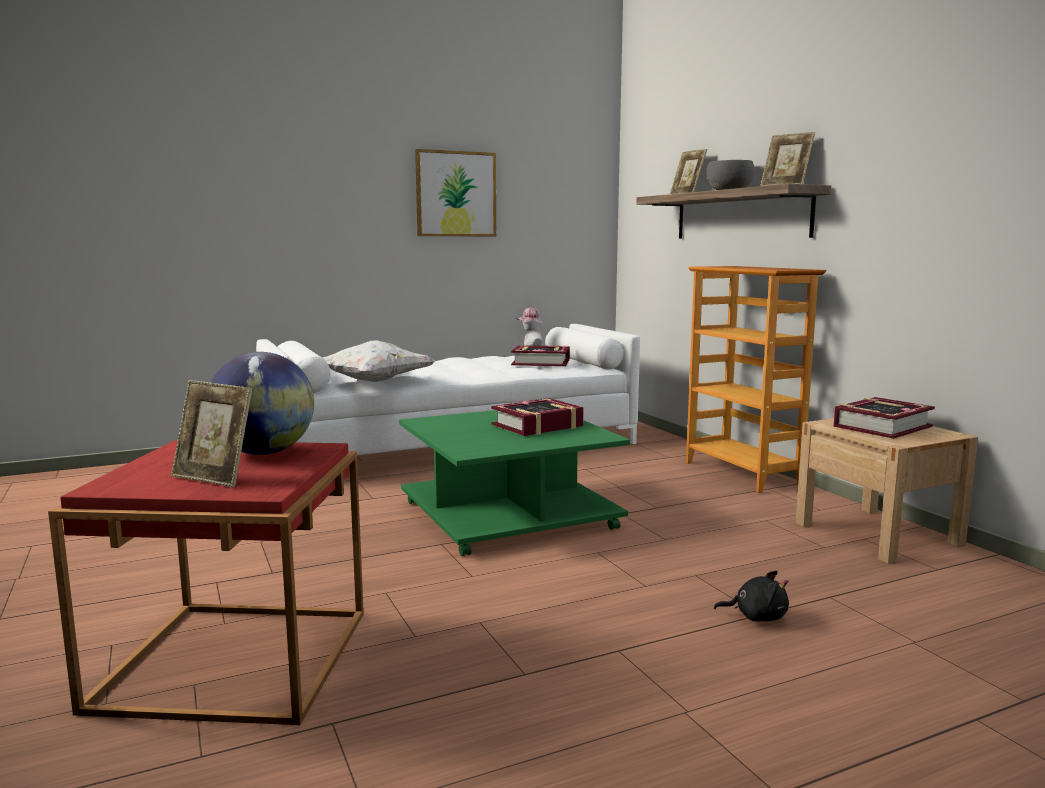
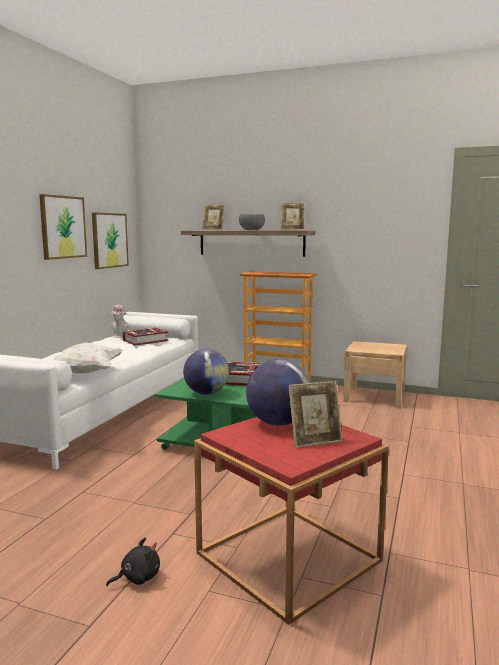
camera: 45 degrees left, 0 degrees up
(448, 431) = (206, 393): none -> globe
(550, 215) = (109, 240): none -> picture
(756, 617) = (410, 442): black plush toy -> black plush toy (137, 577)
(881, 427) = (373, 347): book -> none

